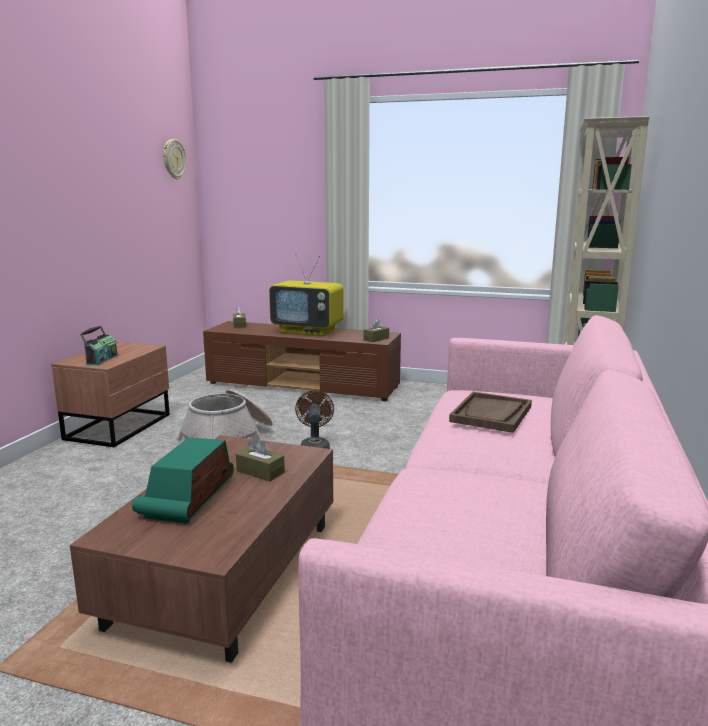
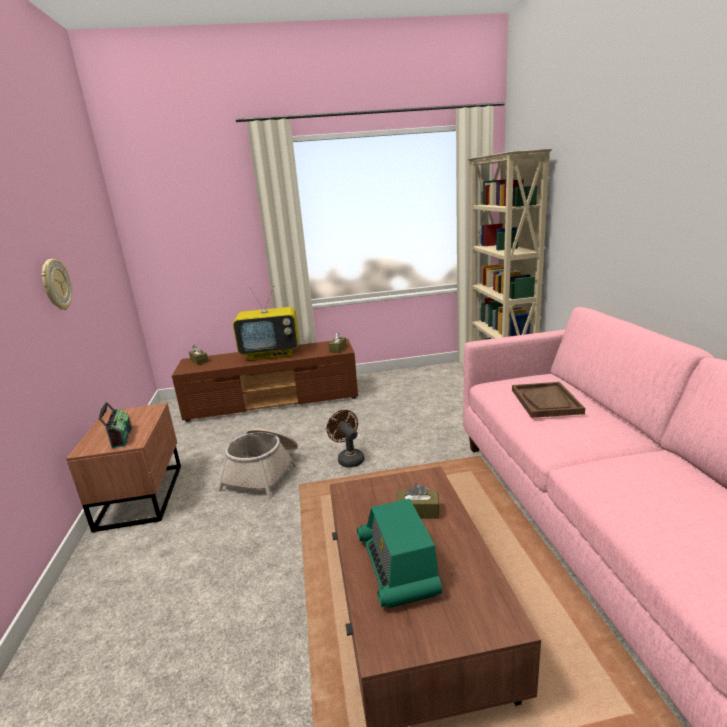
camera: 25 degrees left, 5 degrees up
(173, 159) = (98, 209): wall clock -> wall clock (55, 285)

